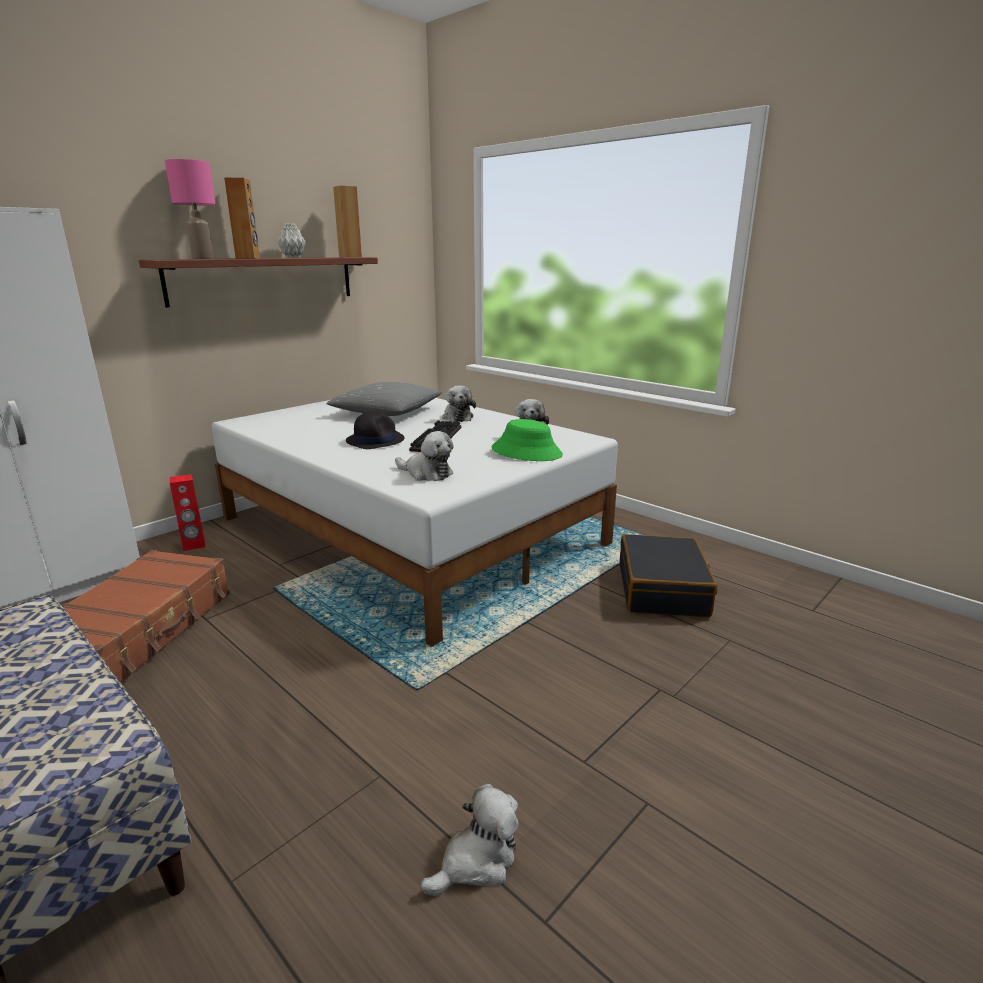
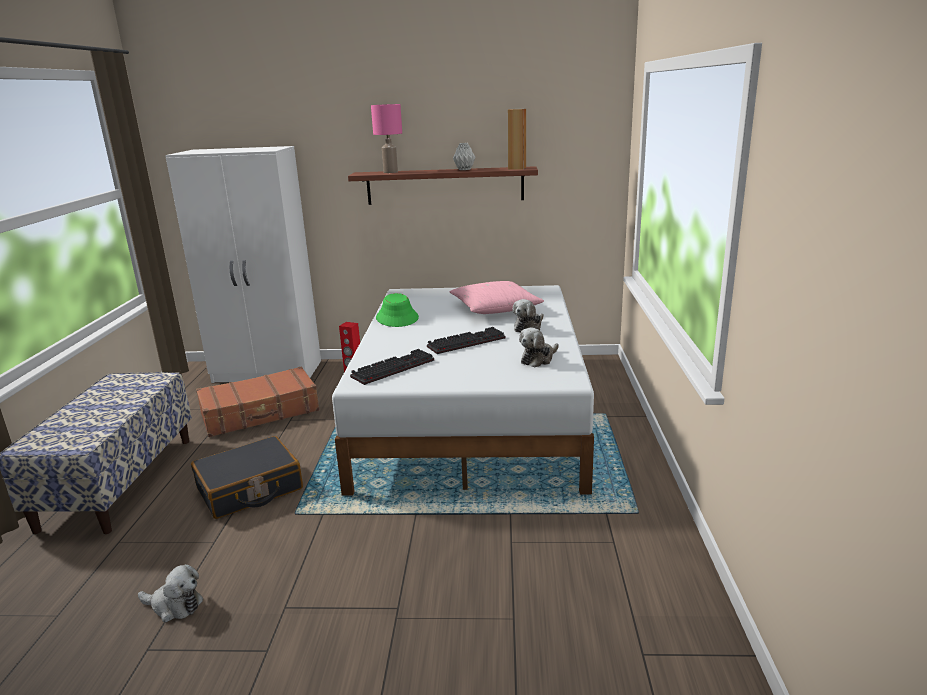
camera: 50 degrees right, 0 degrees up
(248, 258) = (425, 171): brown speaker -> none
(375, 440) = (430, 331): black hat -> none
(386, 412) = (495, 308): grey pillow -> pink pillow
(426, 473) = (393, 368): plush toy -> keyboard
(526, 452) = (492, 375): green hat -> green hat (397, 318)
(662, 589) = (549, 552): black suitcase -> black suitcase (249, 489)

